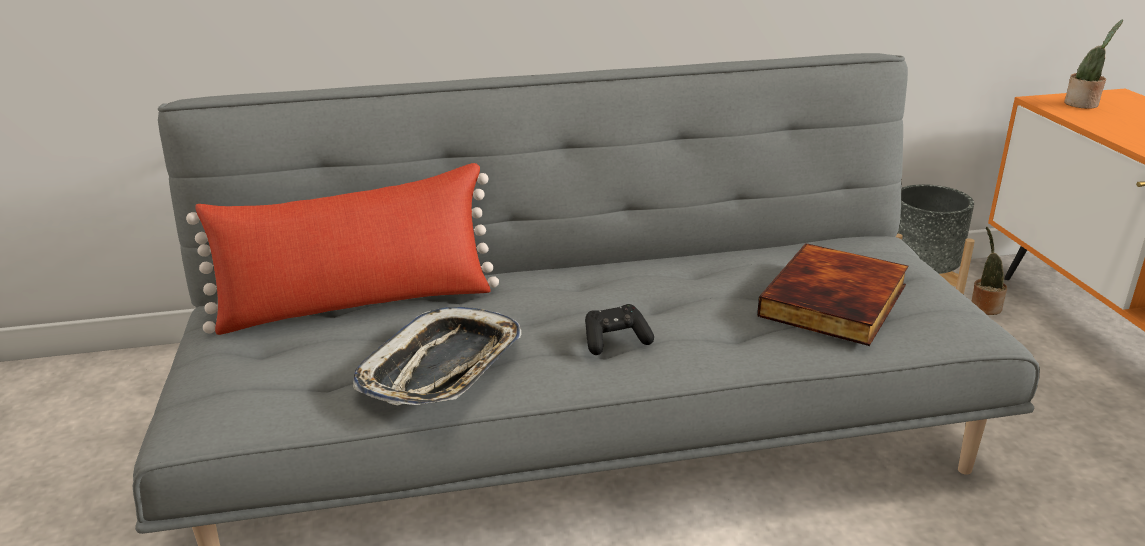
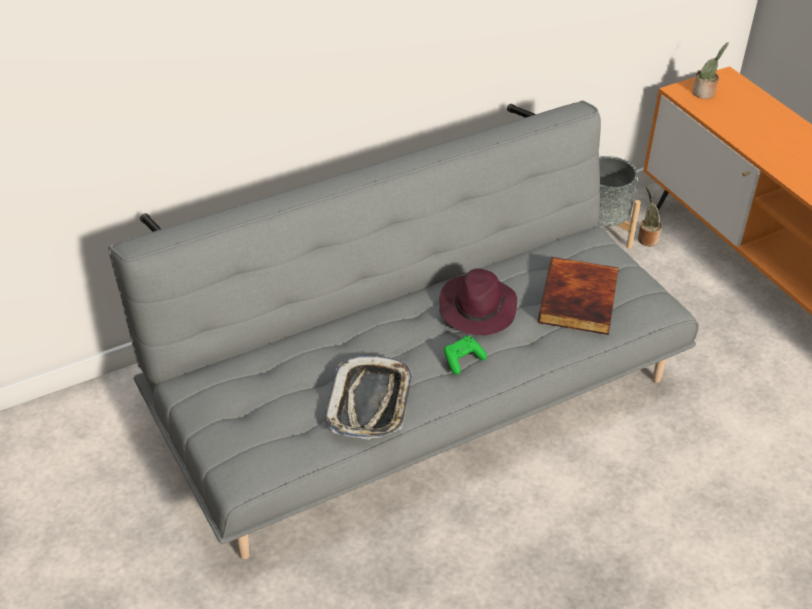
camera: 20 degrees left, 15 degrees up
(358, 305) = (280, 361): red pillow -> none
(615, 340) = (462, 360): black game controller -> green game controller
(670, 288) = (477, 308): none -> purple hat

